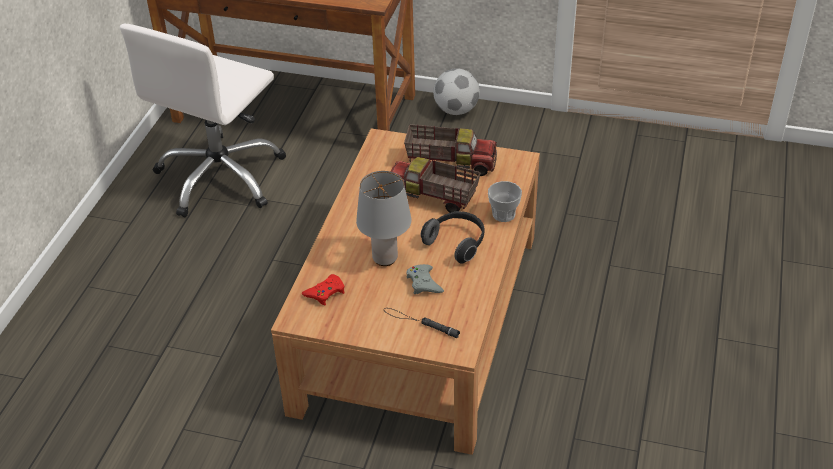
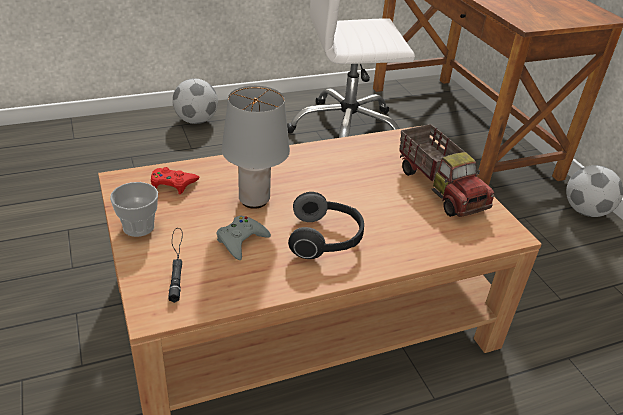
camera: 50 degrees right, 5 degrees down
(92, 272) = (196, 120): none -> football
(431, 197) = (375, 195): toy truck -> none
(503, 214) = (409, 256): cup -> cup (138, 227)

